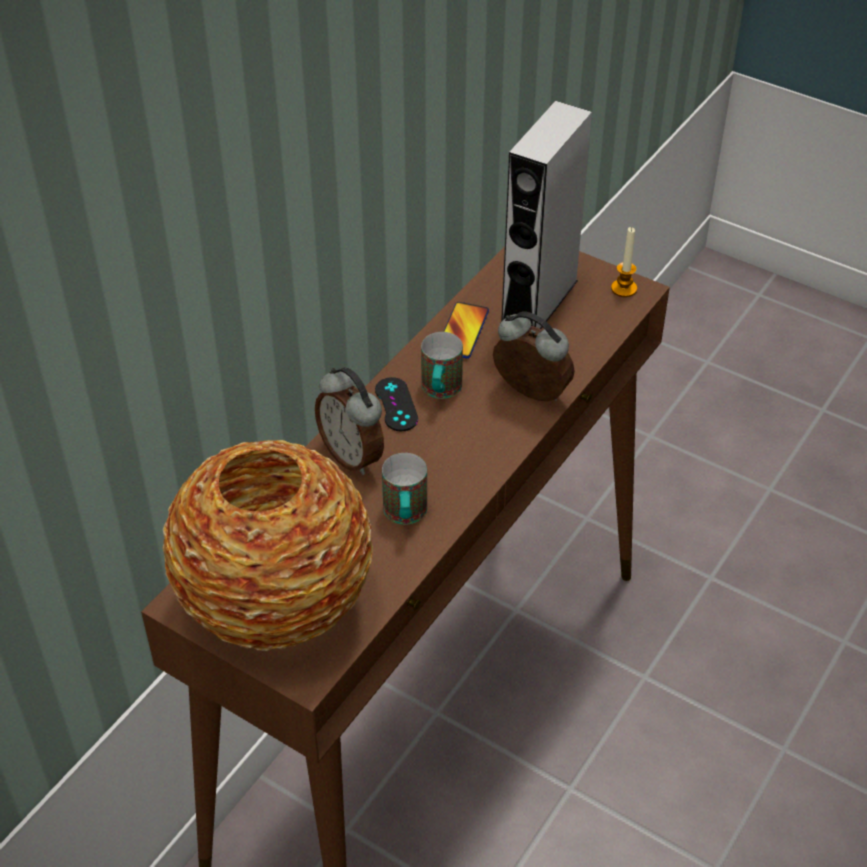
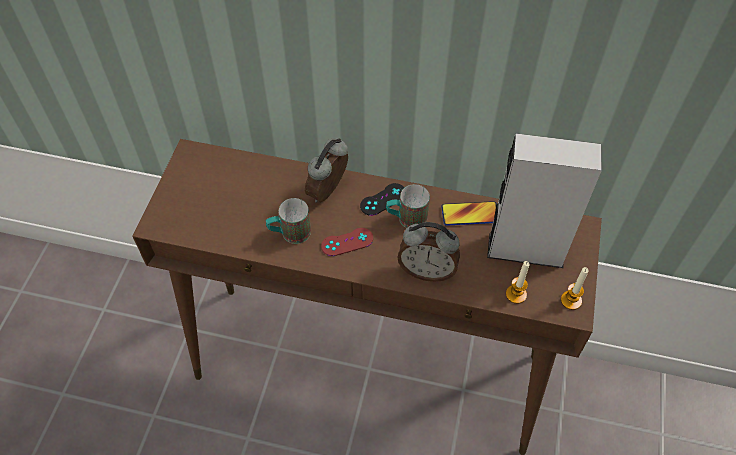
camera: 70 degrees right, 10 degrees up
(275, 602) = (203, 193): vase -> none
(449, 459) = (347, 242): none -> red game controller
(529, 394) = (427, 270): alarm clock -> alarm clock turned 90 degrees clockwise
(597, 329) = (516, 294): none -> candle

